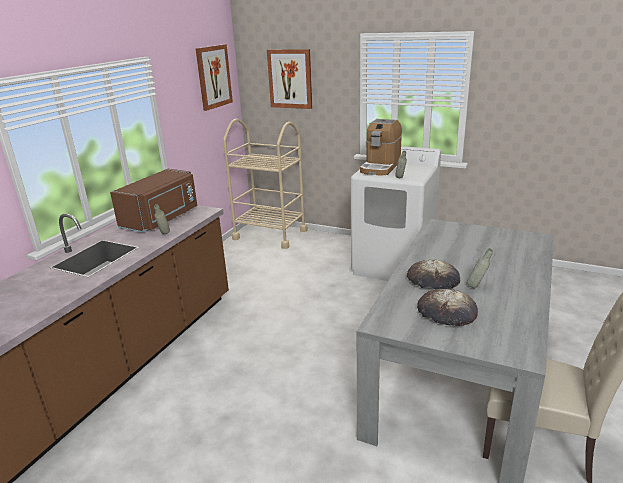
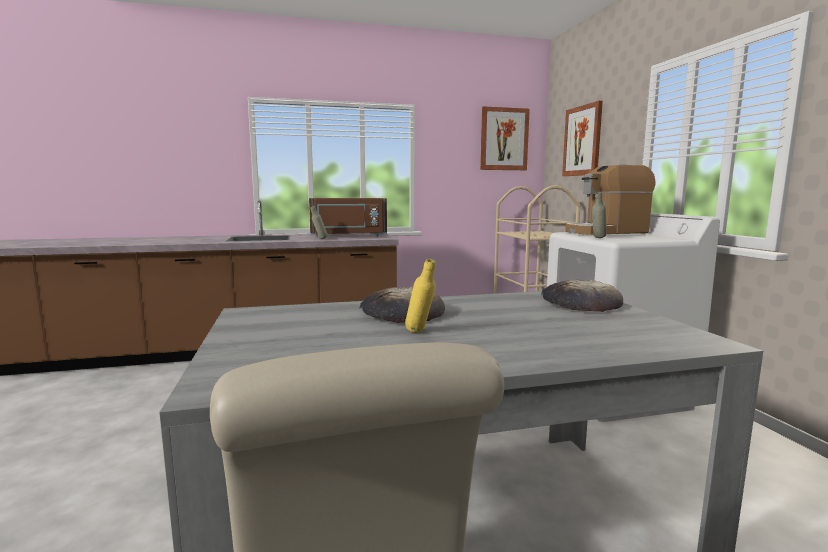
camera: 50 degrees right, 15 degrees down
(446, 311) = (317, 330): bread -> bread (580, 303)
(477, 286) = (420, 333): grey bottle -> yellow bottle

